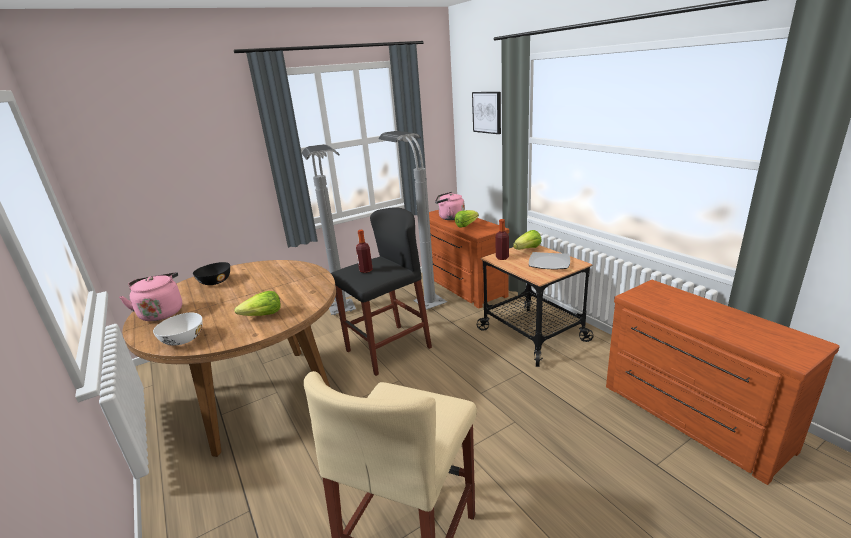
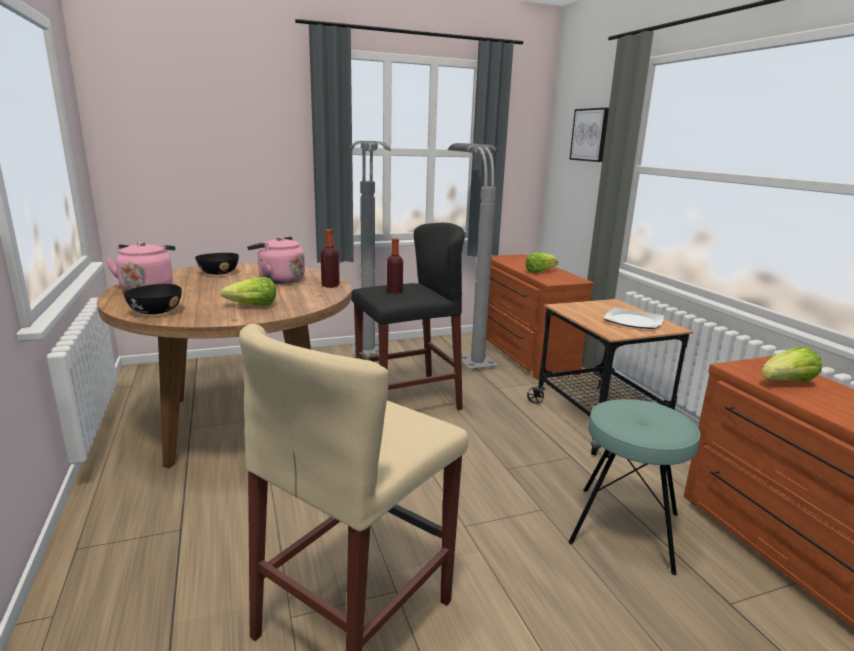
camera: 10 degrees right, 5 degrees down
(183, 339) = (155, 311): white bowl -> black bowl
(449, 218) = (522, 263): pink kettle -> pink kettle (279, 280)
(502, 258) = (572, 308): bottle -> bottle (330, 285)
(527, 249) = (610, 305): lettuce -> lettuce (787, 383)
(574, 422) = (624, 528): none -> turquoise stool

